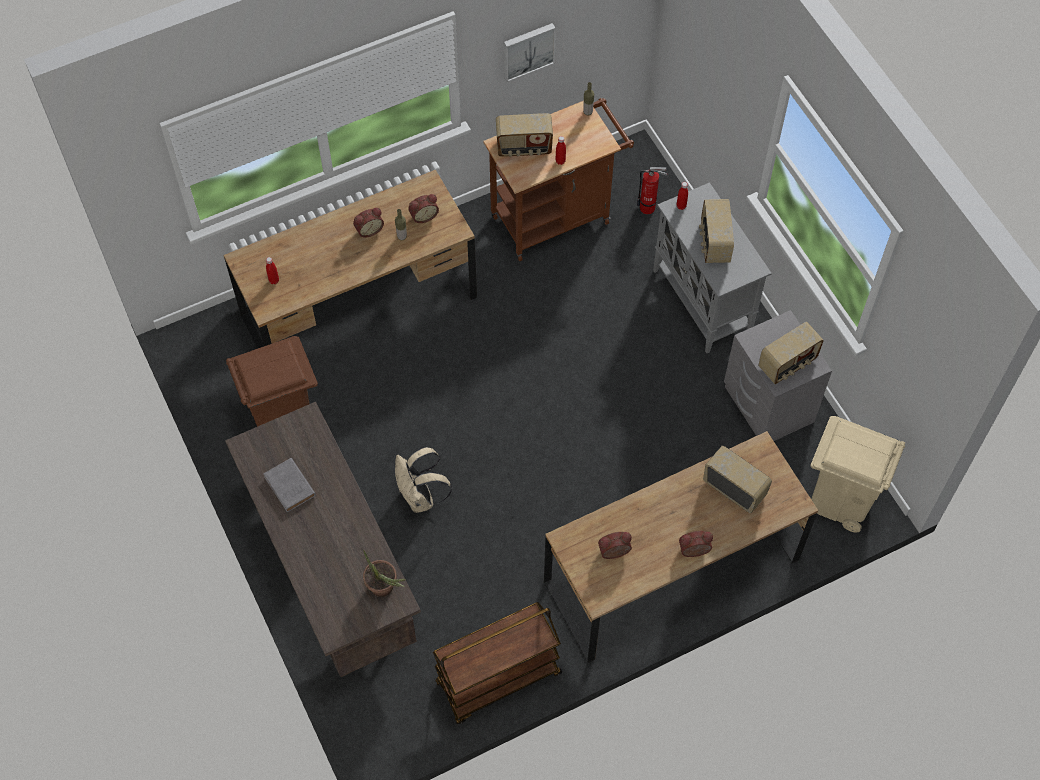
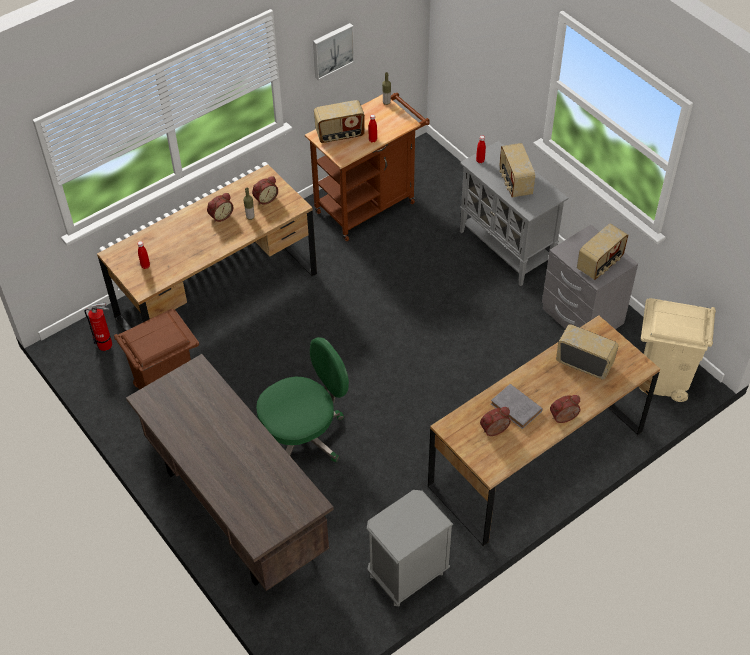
camera: 10 degrees left, 10 degrees down
(290, 487) = (193, 426): grey book -> grey book (517, 408)
(385, 590) = (298, 495): potted plant -> none
(421, 497) = (303, 436): beige backpack -> green office chair
(498, 680) = (406, 575): brown cart -> grey nightstand
(649, 208) = (444, 187): fire extinguisher -> fire extinguisher (107, 344)

